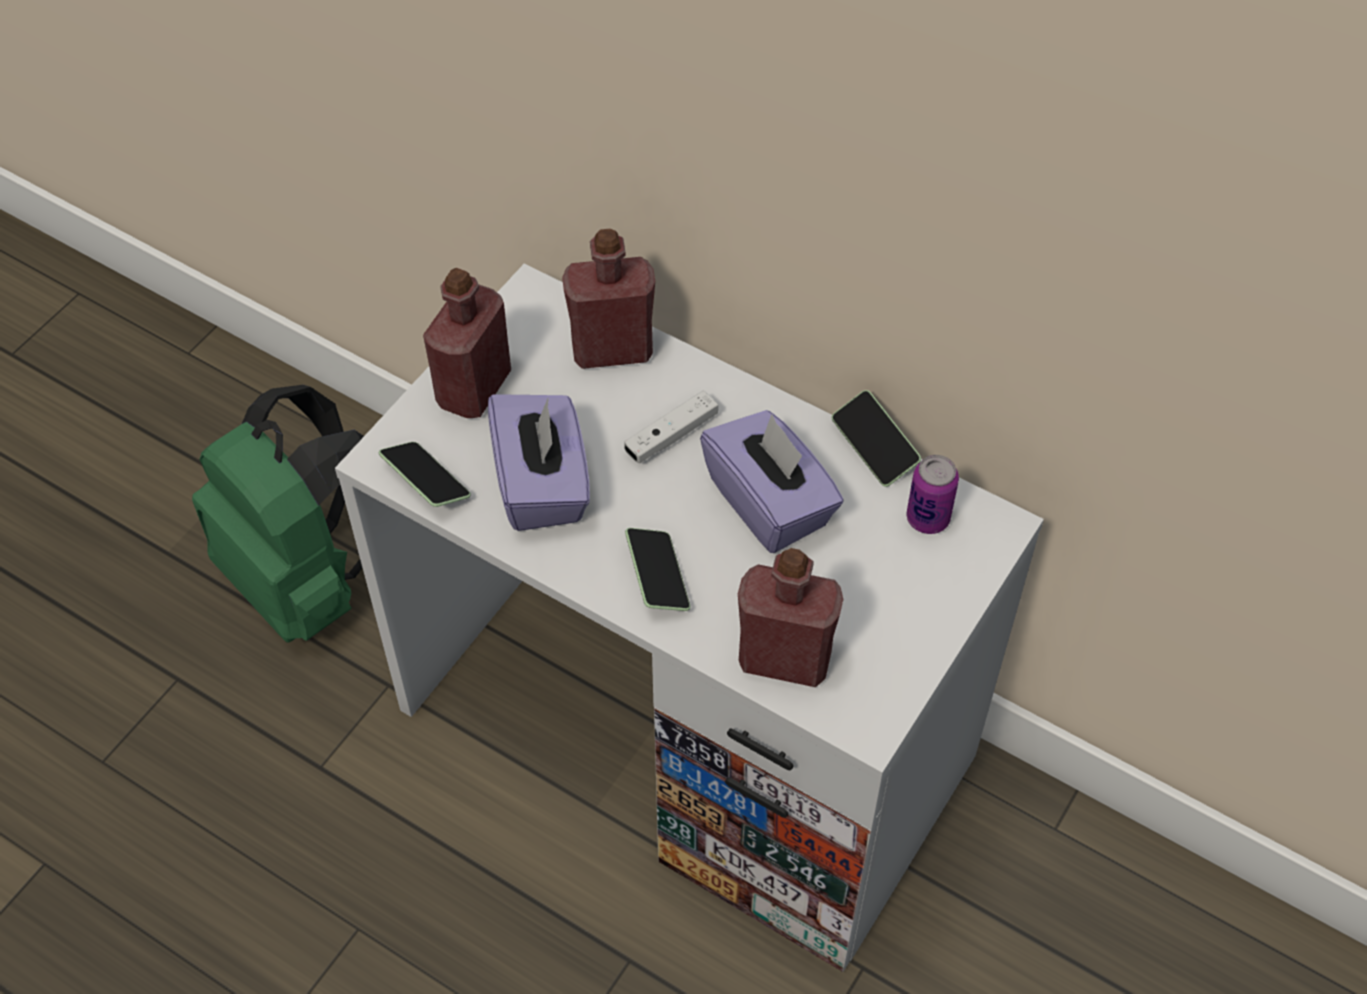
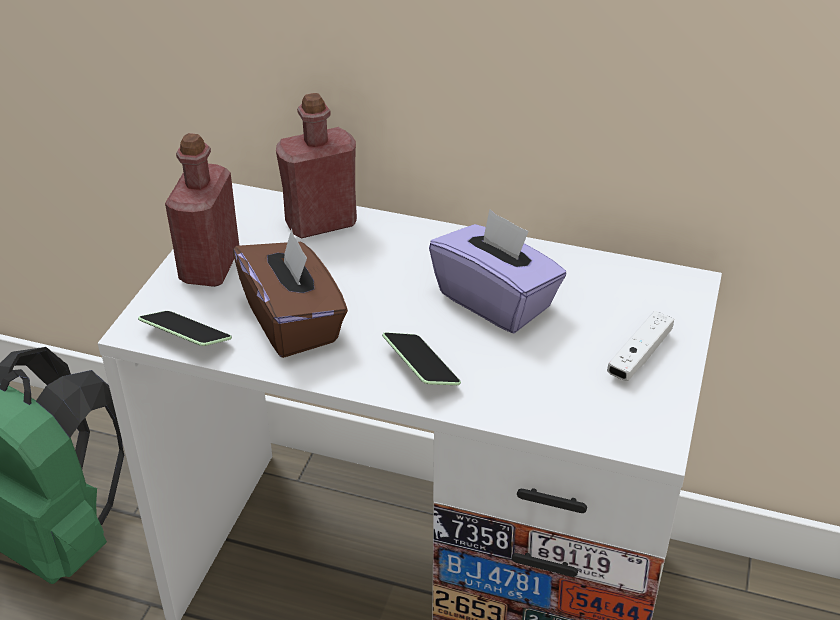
camera: 15 degrees left, 15 degrees down
(542, 485) = (293, 322): purple tissue box -> brown tissue box
(671, 435) = (393, 270): white game controller -> white game controller (639, 355)
(784, 659) = (558, 407): red bottle -> none
(874, 447) = (564, 249): phone -> none
(928, 518) = (630, 288): can -> none

